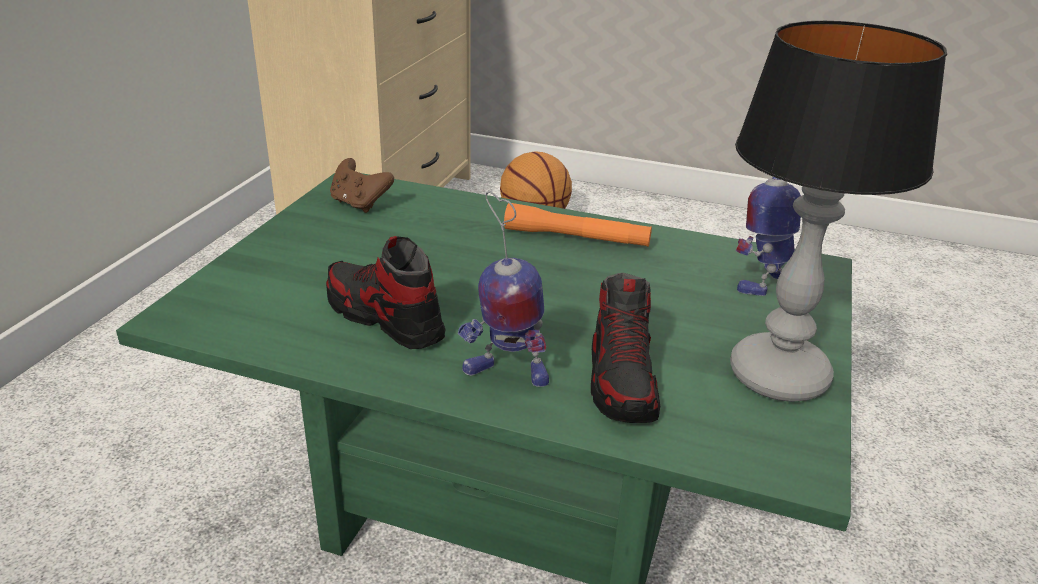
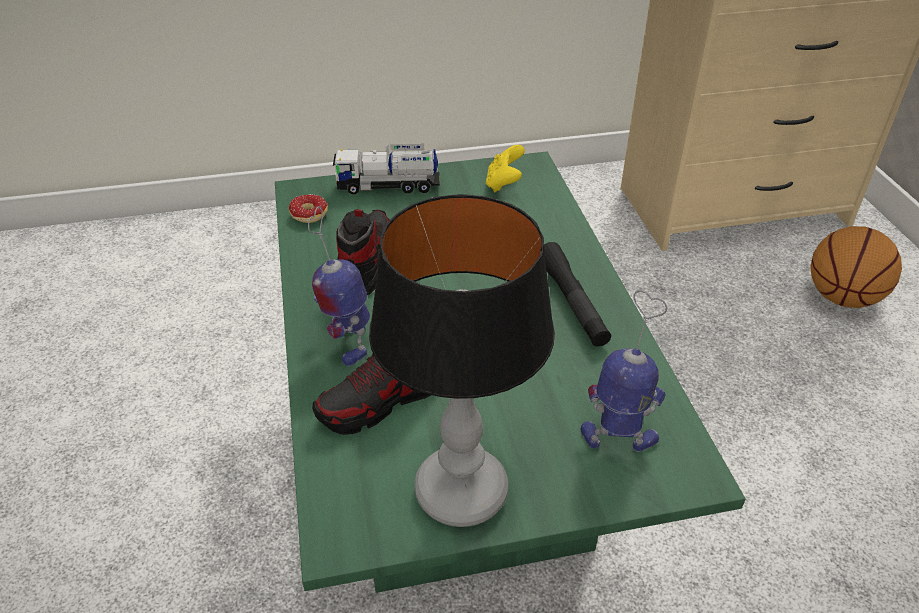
camera: 60 degrees right, 10 degrees up
(233, 332) = (303, 217): none -> donut
(261, 261) = (388, 186): none -> toy truck
(359, 204) = (504, 184): brown game controller -> yellow game controller
(576, 238) = (572, 302): orange flashlight -> black flashlight

